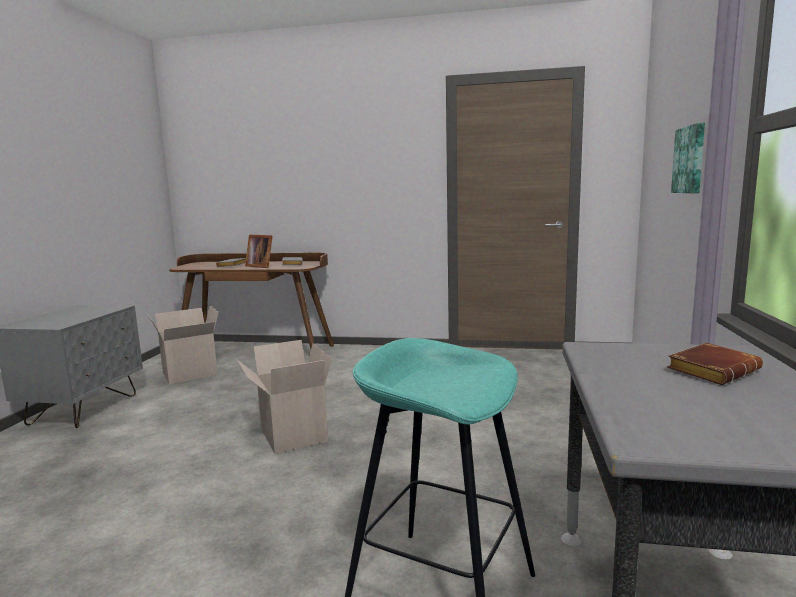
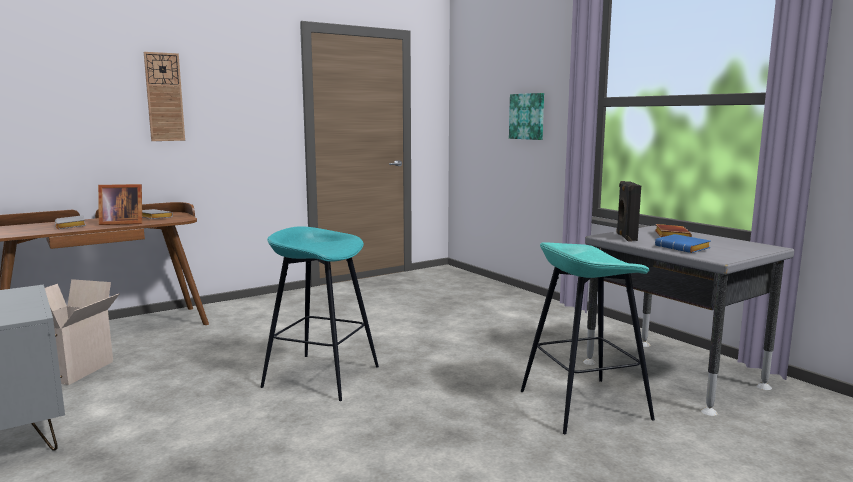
camera: 45 degrees left, 0 degrees up
(291, 435) = (321, 376): cardboard box -> turquoise stool
(318, 162) = (164, 97): none -> wall clock
(615, 356) = (625, 237): none -> black speaker
(647, 398) = (684, 248): none -> blue book

